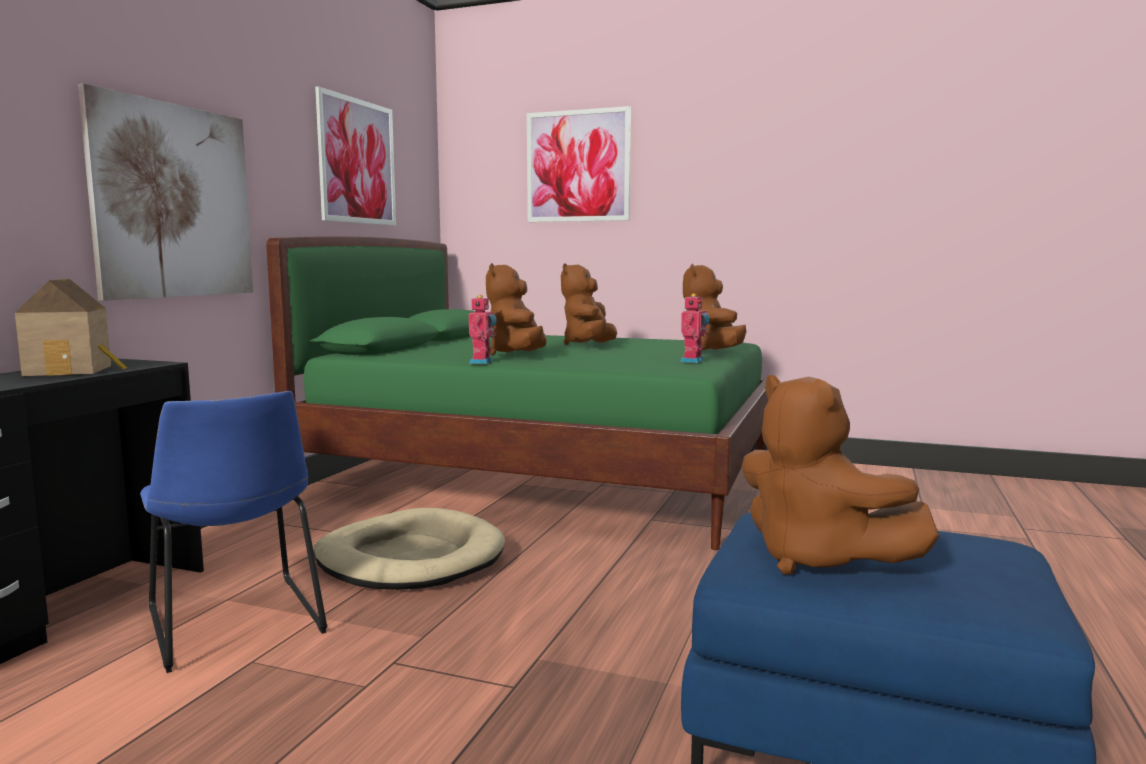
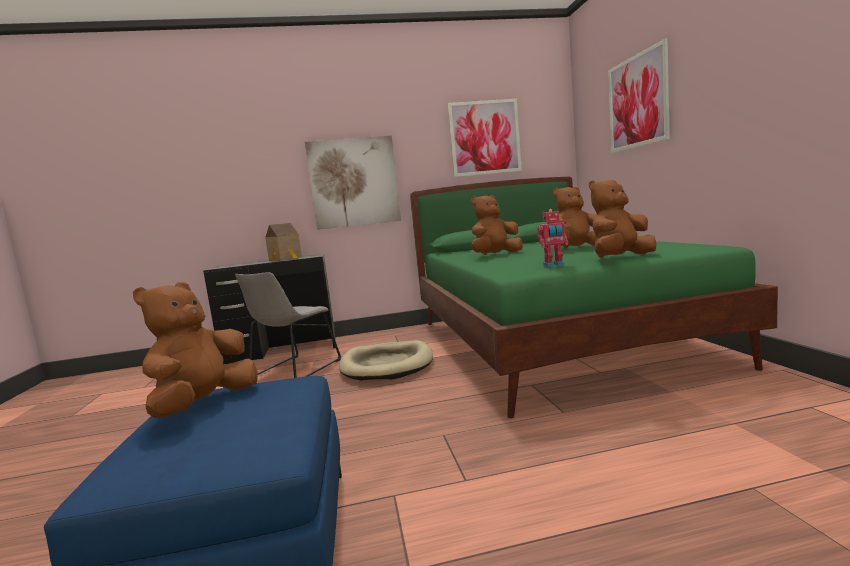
camera: 60 degrees right, 0 degrees up
(236, 624) = (294, 370): blue chair -> grey chair
(483, 362) = (457, 259): toy robot -> none

